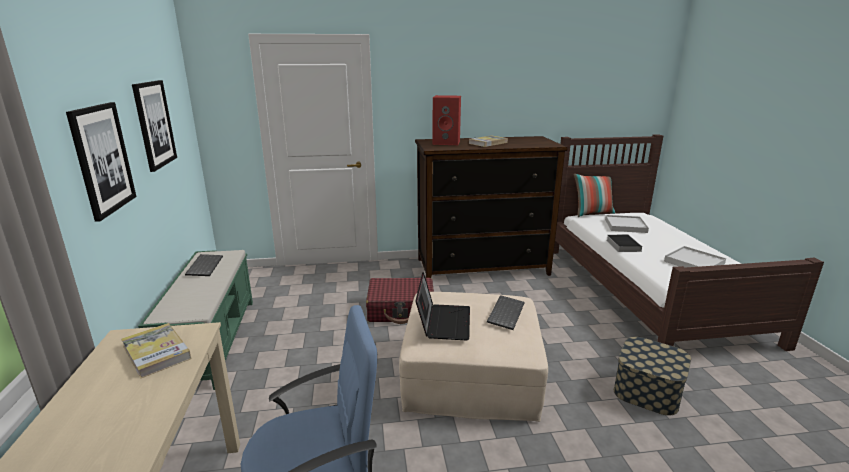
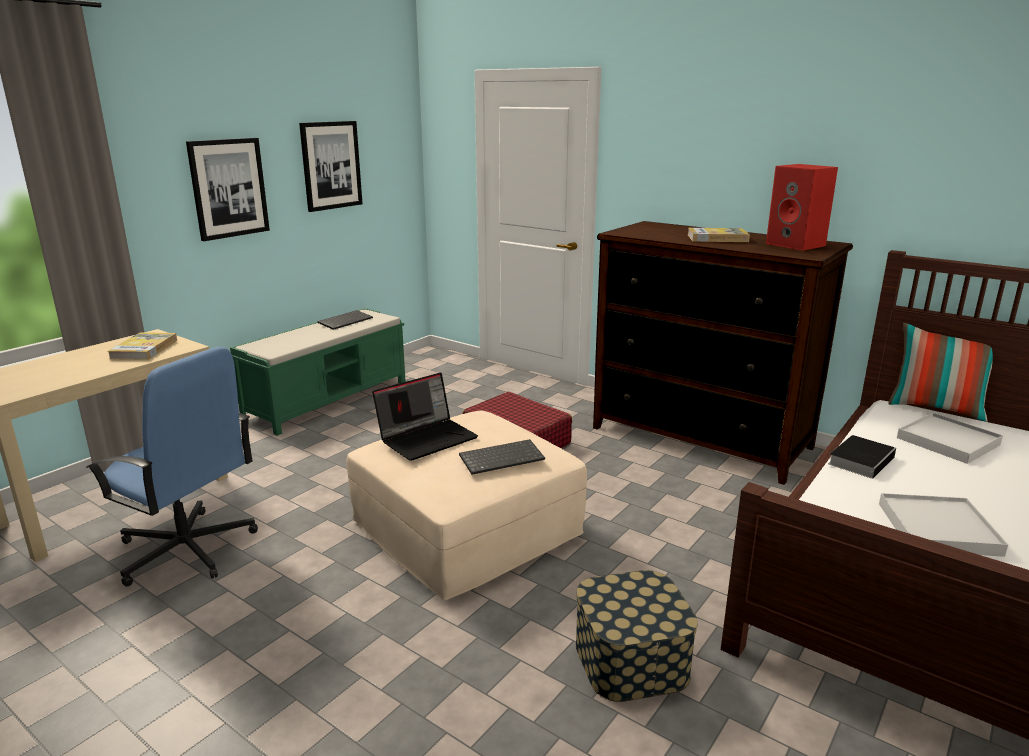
camera: 45 degrees right, 0 degrees up
(447, 142) = (664, 230): red speaker -> red speaker (797, 245)

